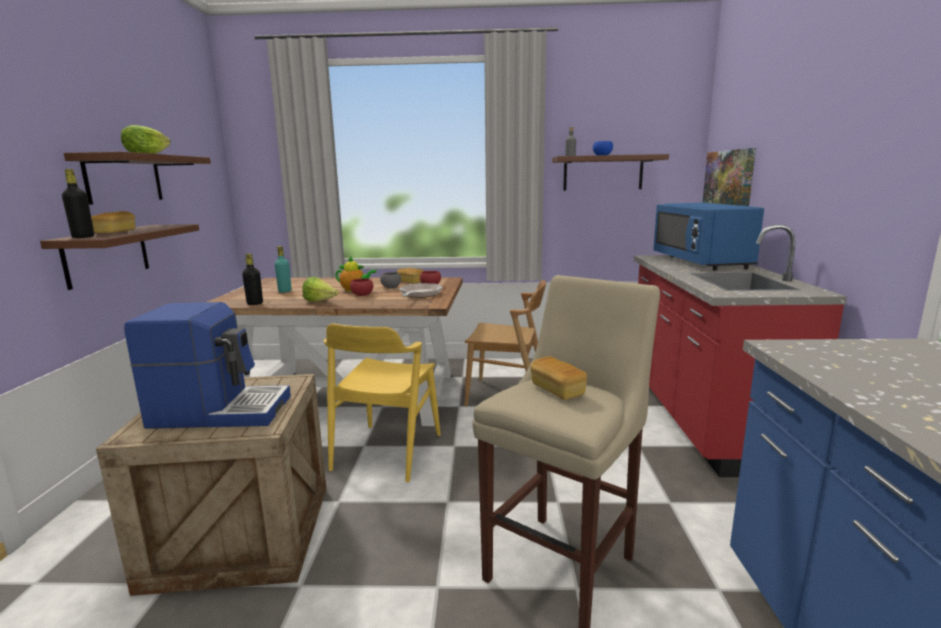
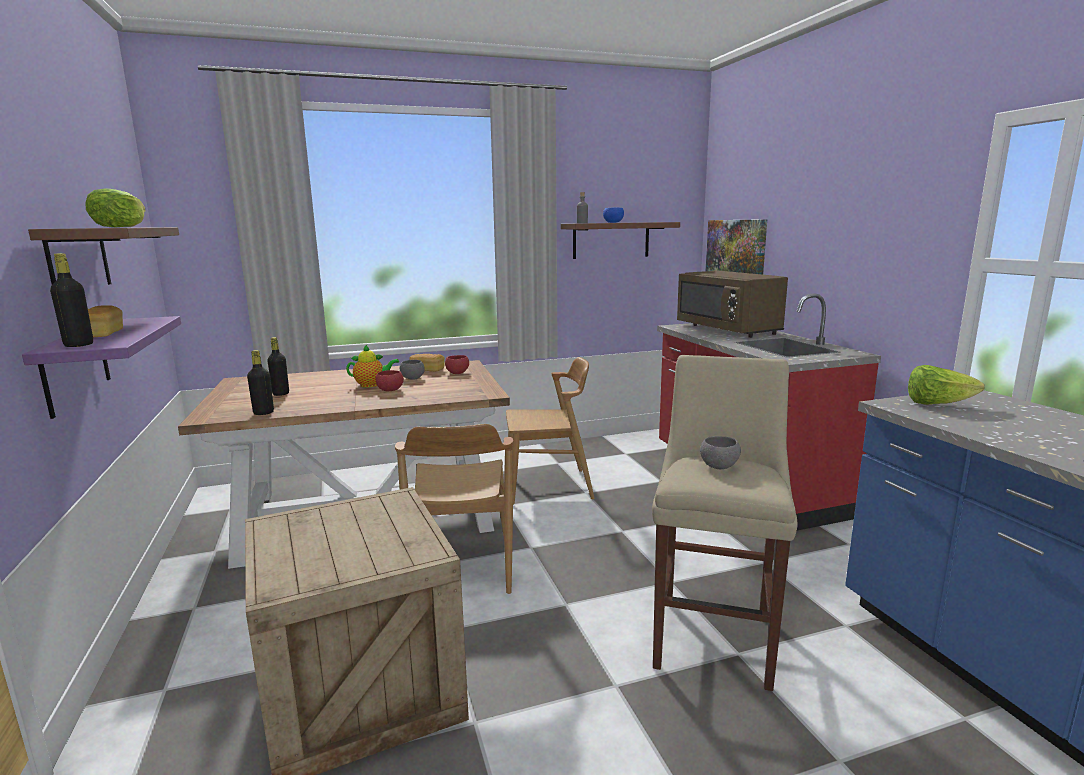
camera: 20 degrees left, 0 degrees up
(107, 255) = (76, 366): brown shelf -> purple shelf
(221, 411) = (352, 543): coffee machine -> none
(285, 291) = (281, 394): turquoise bottle -> black bottle
(320, 302) = (349, 403): lettuce -> lettuce (937, 404)
(386, 452) = (462, 567): yellow chair -> brown chair
(420, 295) = (459, 384): frying pan -> none
(557, 390) = (718, 466): bread -> grey bowl
(701, 262) = (728, 329): blue microwave -> brown microwave

